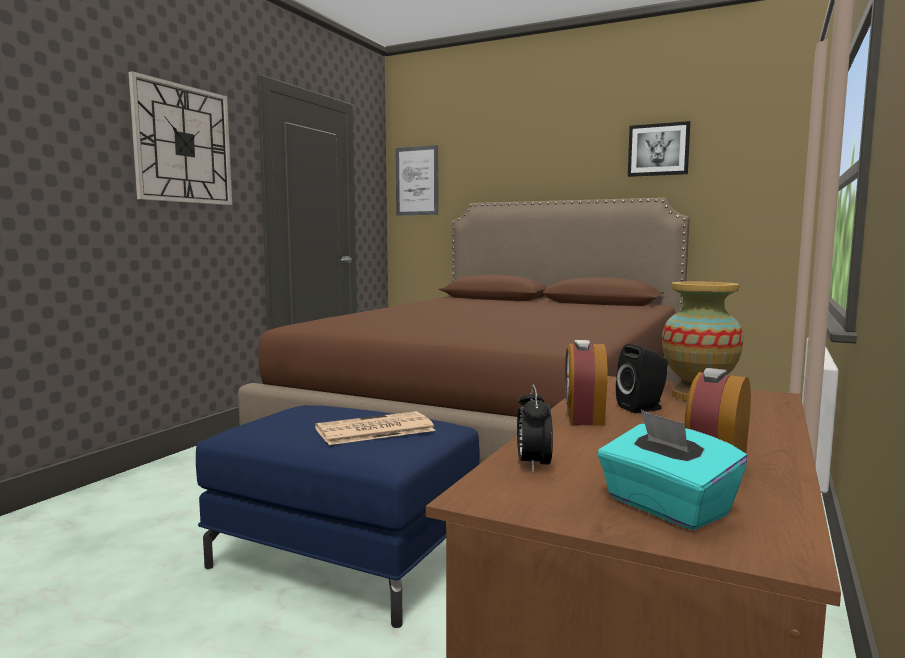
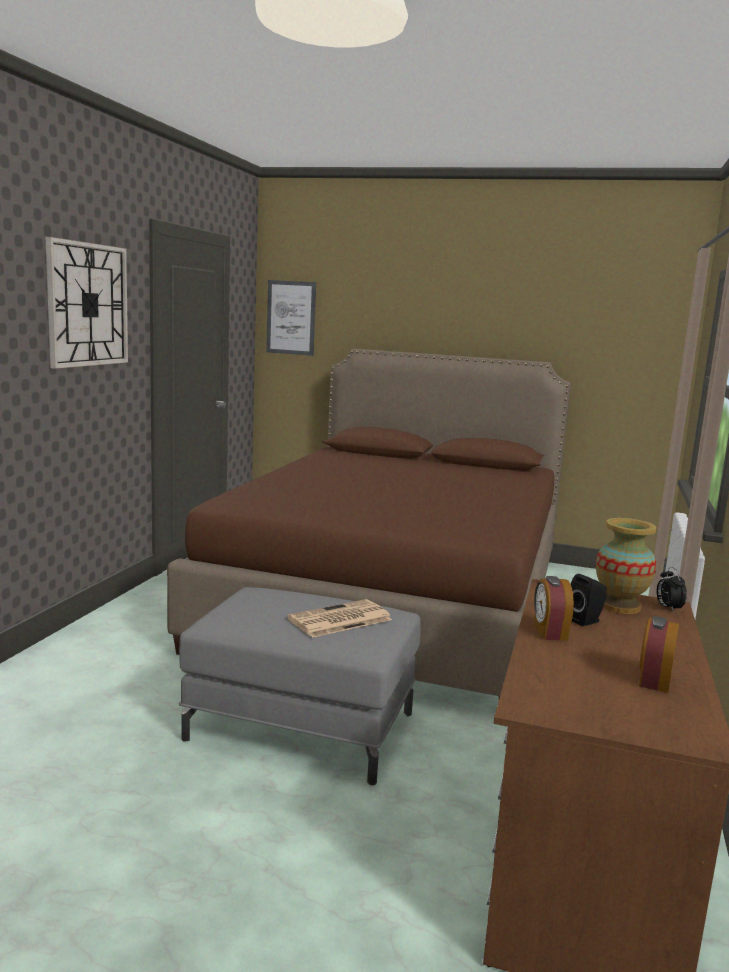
camera: 10 degrees left, 5 degrees up
(345, 557) = (302, 725): blue ottoman -> grey ottoman
(533, 465) = (540, 680): alarm clock -> alarm clock (668, 608)
(658, 150) = (545, 313): picture -> none
(665, 507) = (636, 713): turquoise tissue box -> none

